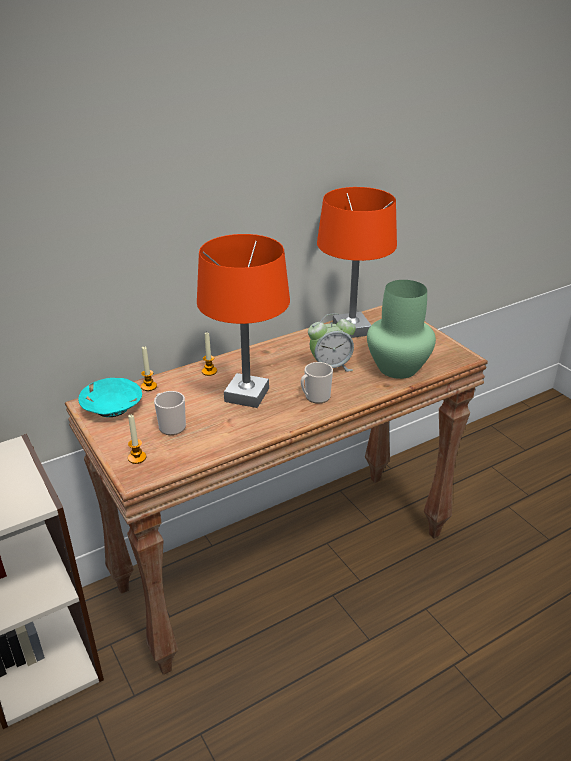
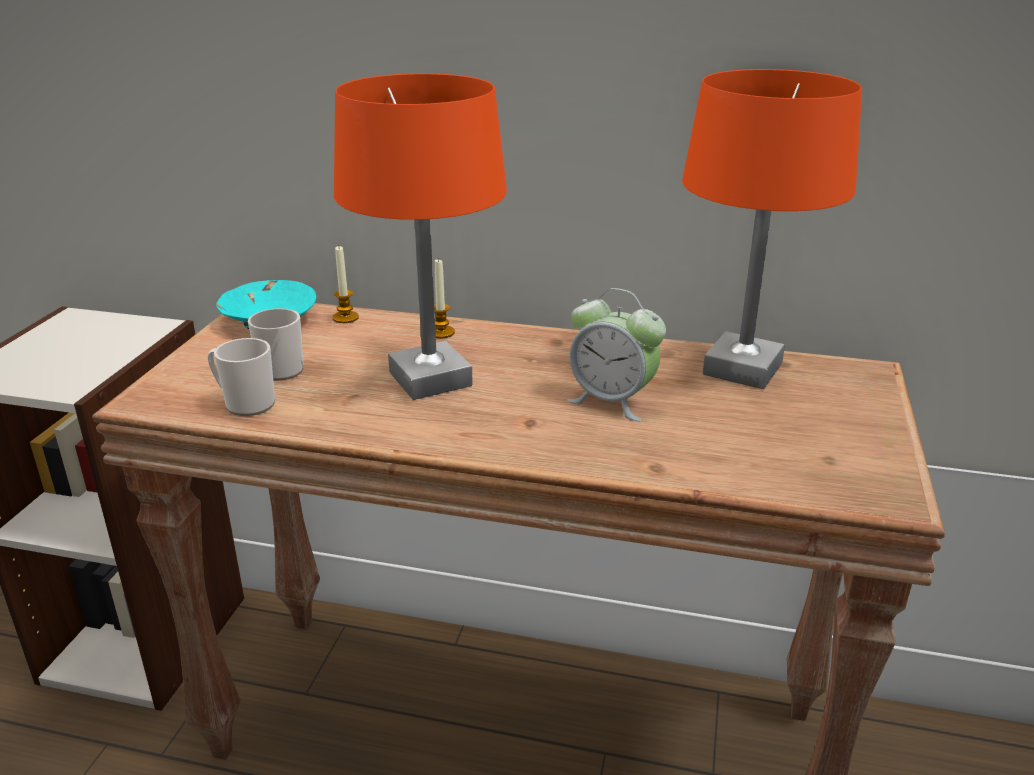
camera: 45 degrees right, 5 degrees down
(137, 458) = (185, 382): candle -> none
(315, 397) = (513, 427): mug -> mug (245, 403)
(399, 368) = (725, 455): green vase -> none

